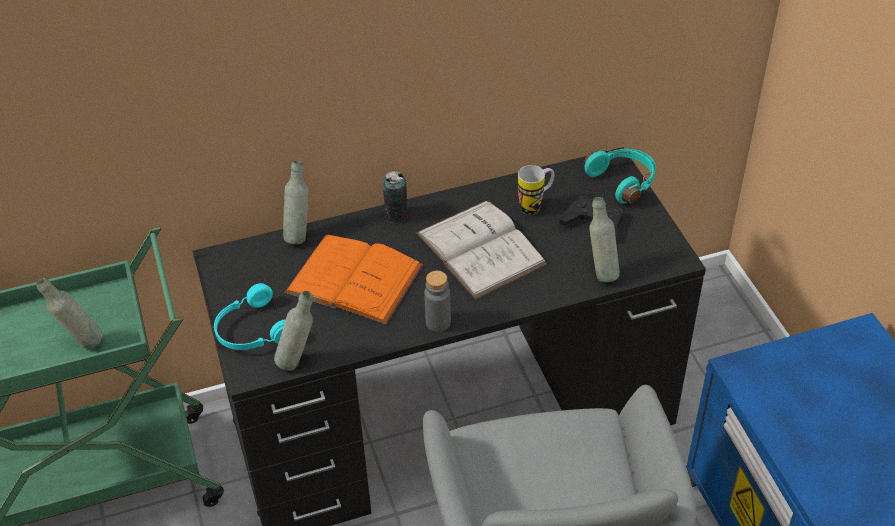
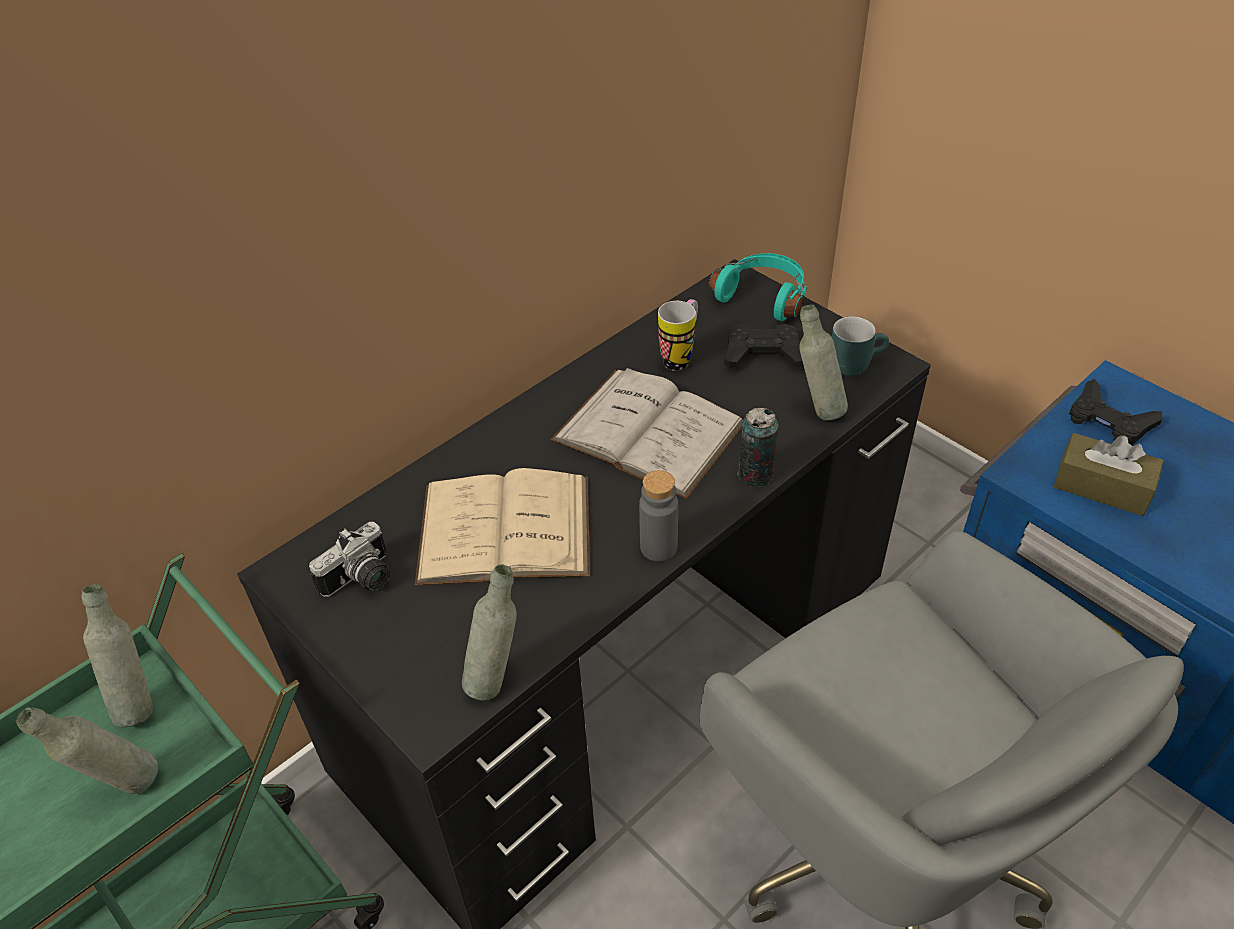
camera: 25 degrees left, 0 degrees up
(252, 331) = (399, 660): turquoise headphones -> none
(257, 279) = (362, 580): none -> camera
(299, 235) = (388, 496): grey bottle -> grey bottle (139, 701)
(354, 279) = (505, 529): orange book -> beige book
(396, 215) = (510, 426): can -> can (755, 475)
(652, 248) = (854, 362): none -> turquoise mug
(790, 398) = (1102, 487): none -> brown tissue box
(835, 356) = (1109, 421): none -> black game controller

